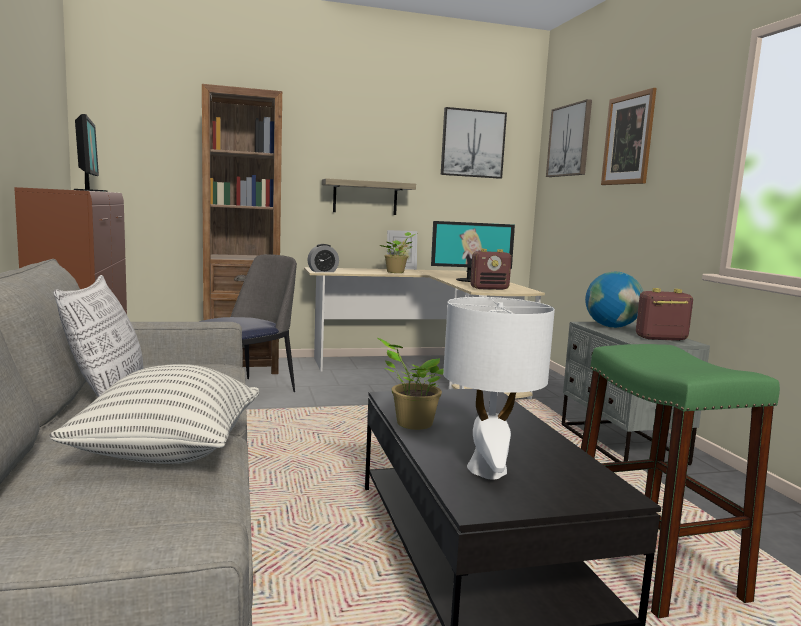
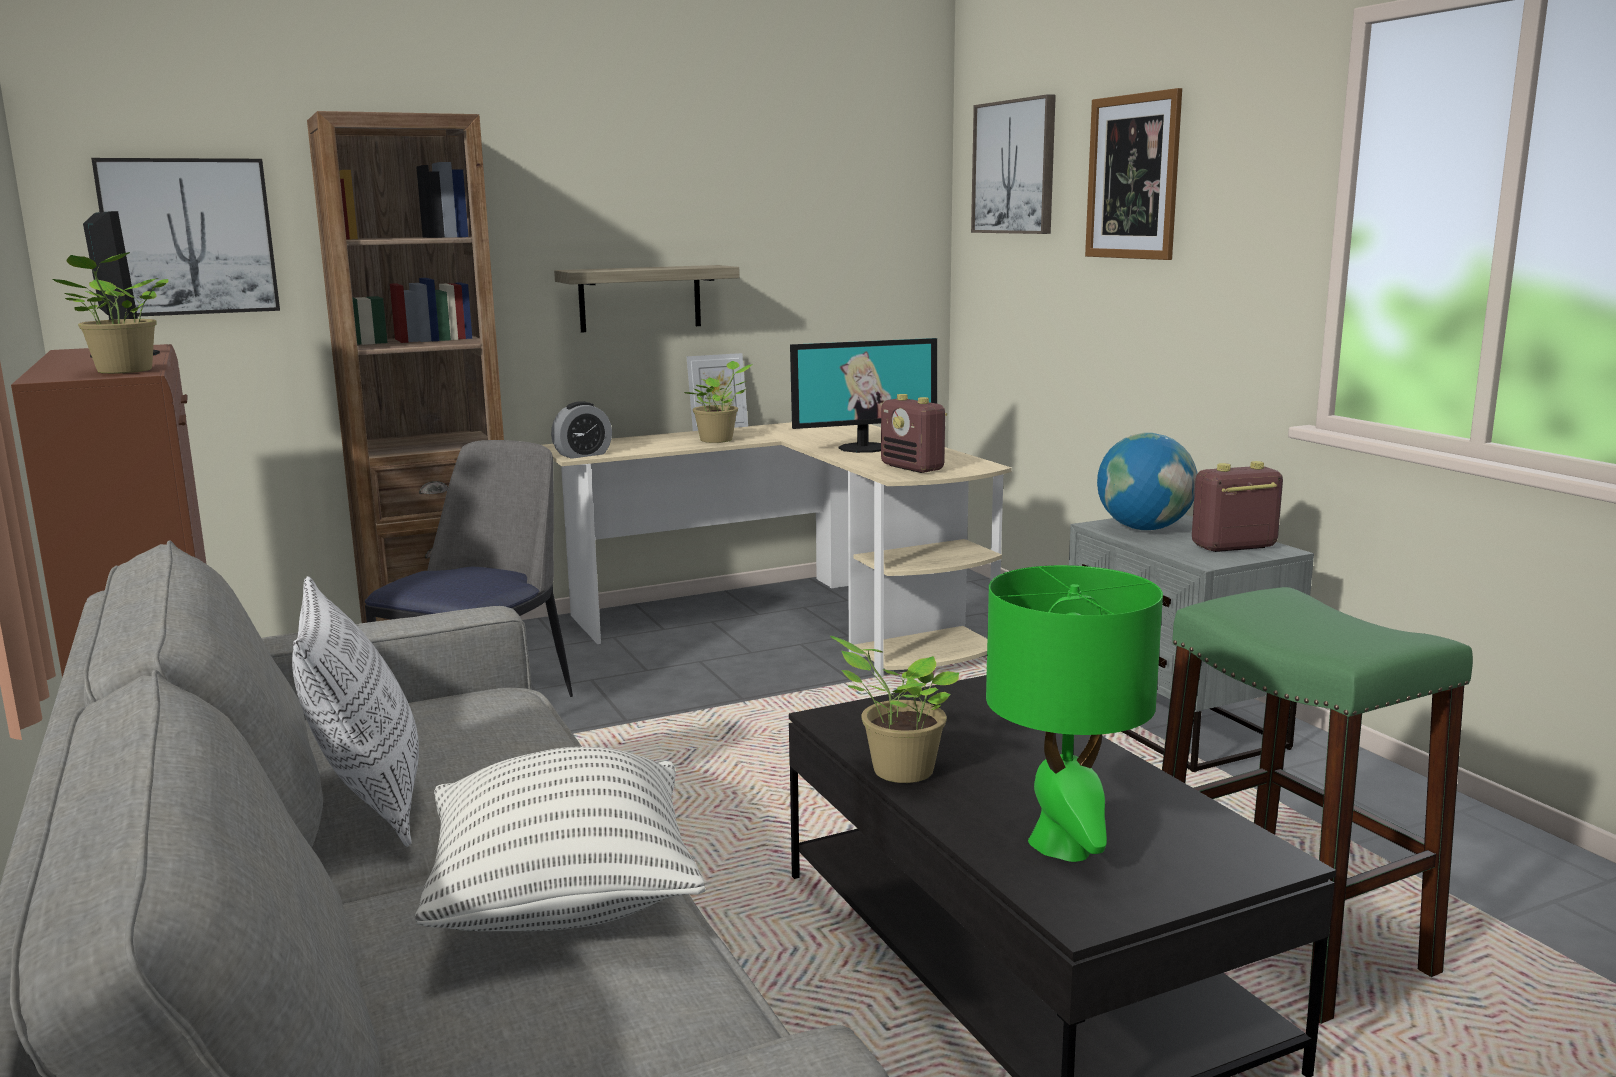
camera: 10 degrees left, 5 degrees up
(73, 189) = (123, 371): none -> potted plant
(472, 143) = (831, 176): picture -> picture (189, 237)
(487, 470) = (1063, 845): white table lamp -> green table lamp
(489, 288) = (913, 468): radio -> radio turned 75 degrees clockwise

